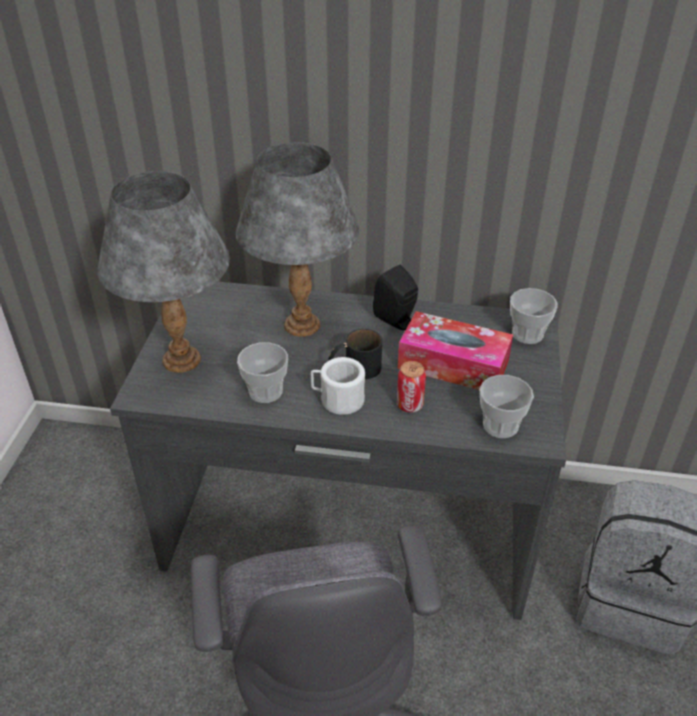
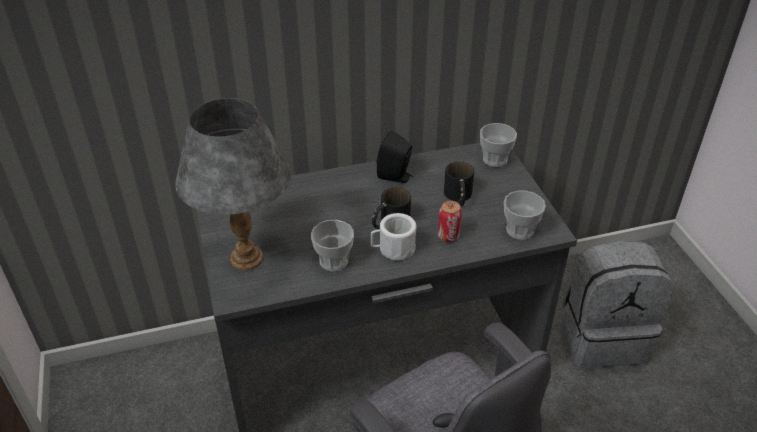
camera: 25 degrees left, 0 degrees up
(301, 325) = (324, 202): grey table lamp -> none
(453, 364) = (458, 197): tissue box -> black mug

